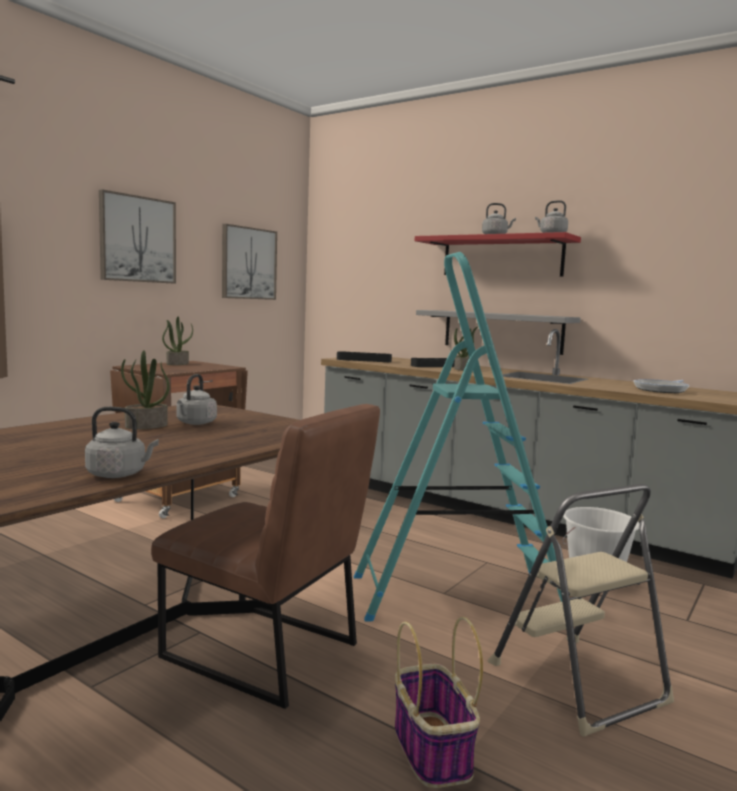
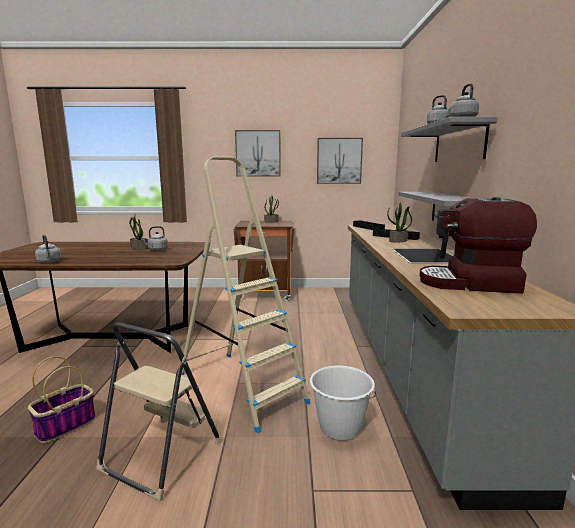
camera: 55 degrees right, 5 degrees up
(264, 652) = (128, 363): brown chair -> none
(459, 595) = (241, 387): turquoise step ladder -> beige step ladder
(502, 257) = (458, 143): red shelf -> grey shelf
(661, 390) = (469, 283): frying pan -> coffee machine

